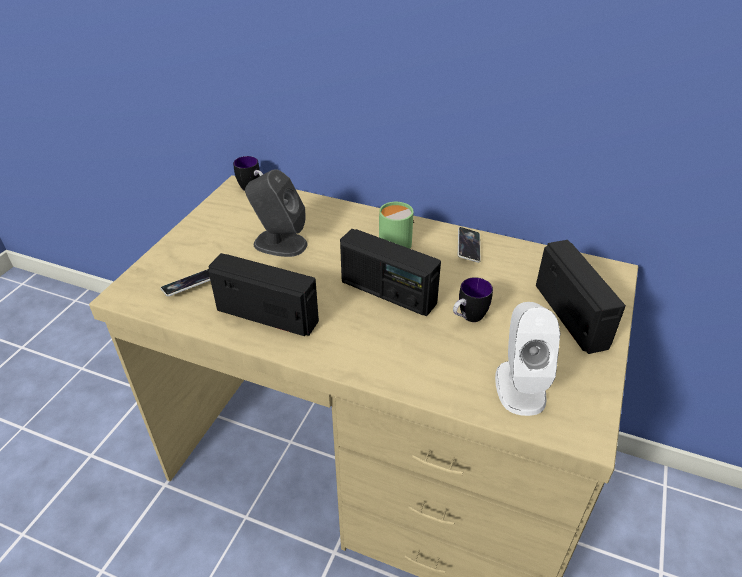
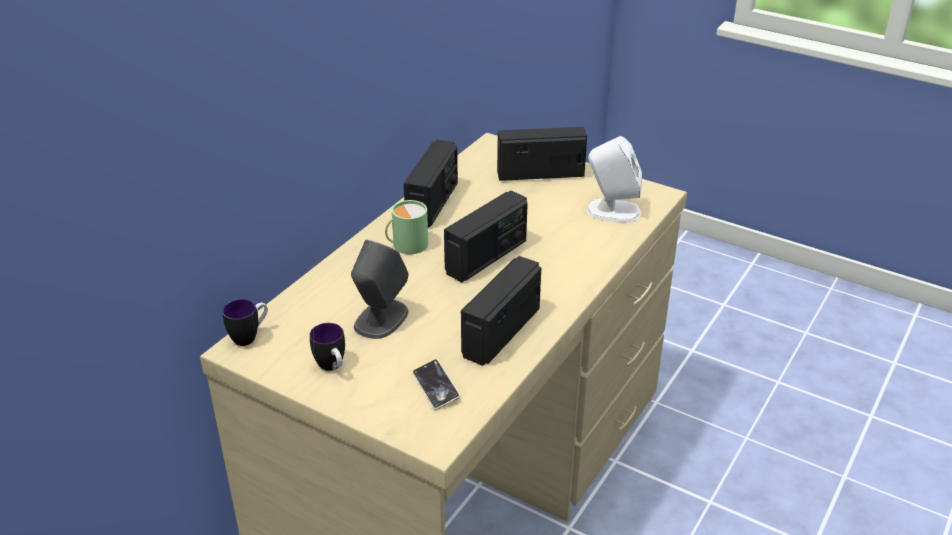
camera: 80 degrees left, 5 degrees down
(468, 247) = (433, 204): phone -> radio
(468, 318) = (532, 221): mug -> mug (332, 368)

